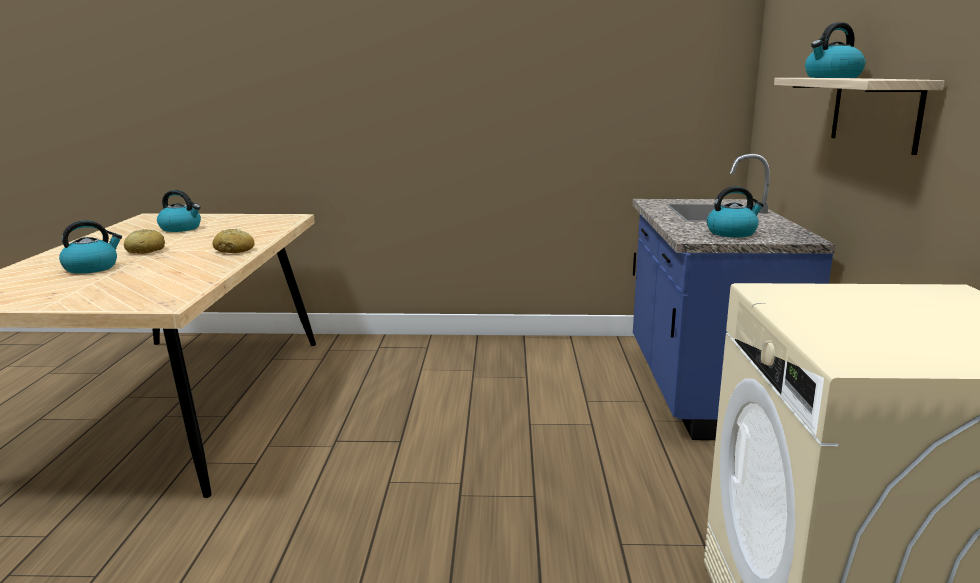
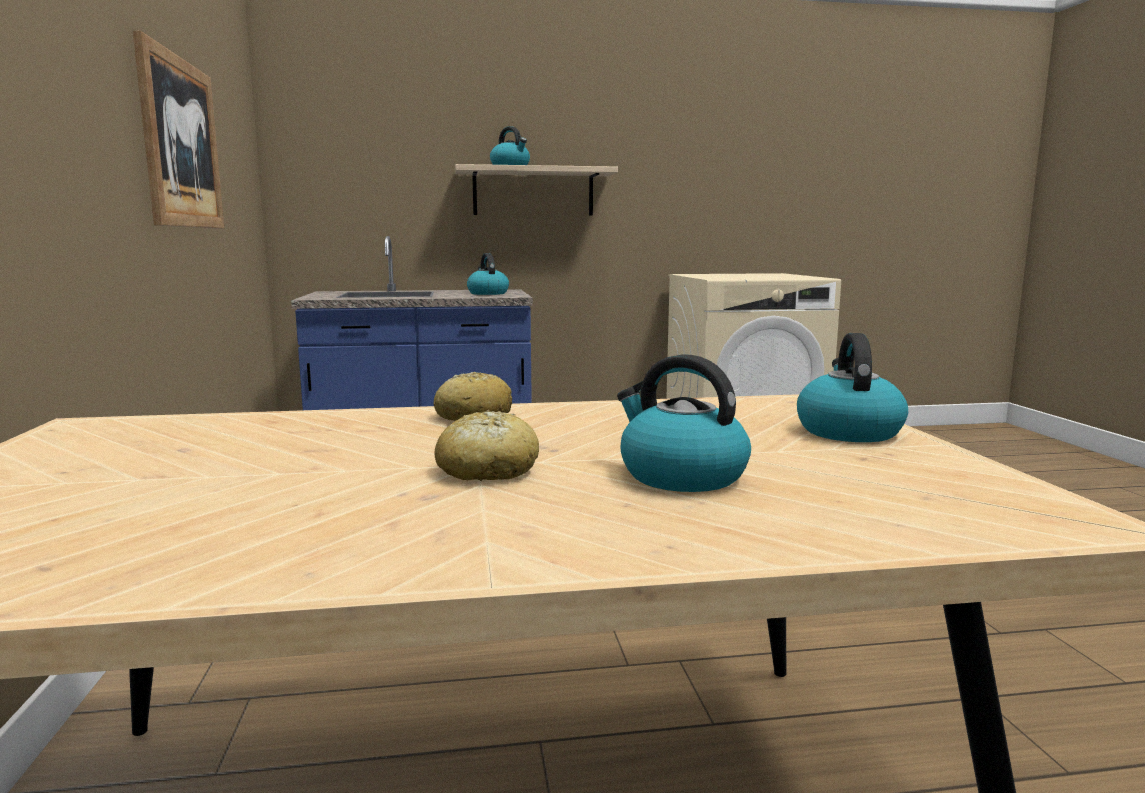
camera: 100 degrees left, 5 degrees down
(181, 228) = (170, 493): kettle -> kettle (847, 431)
(539, 82) = (181, 143): none -> picture

